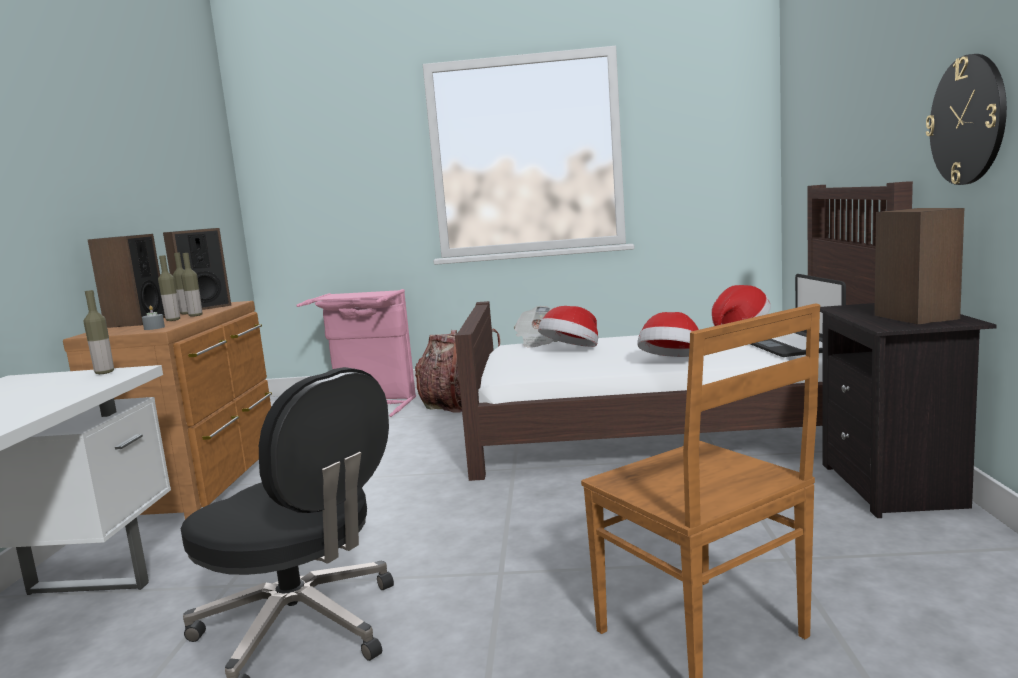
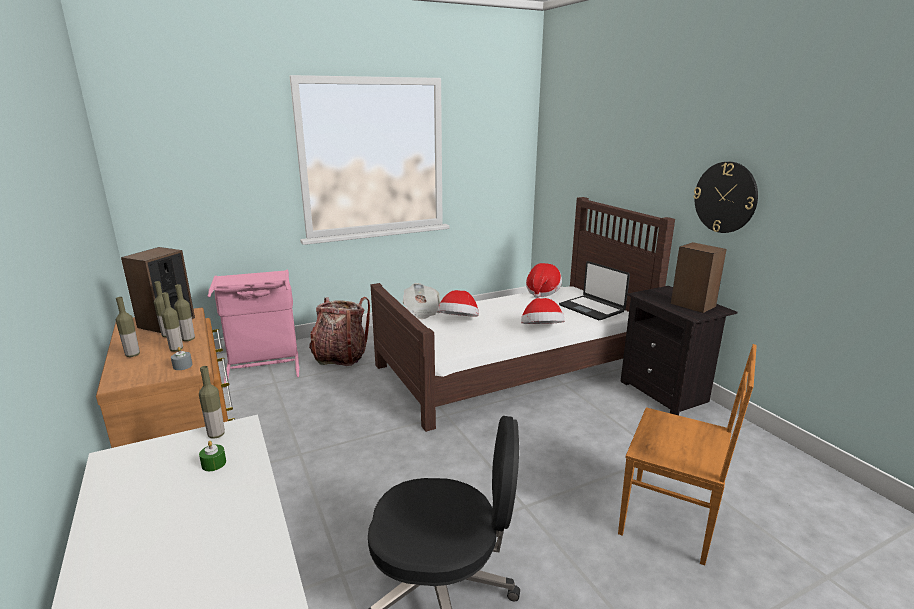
camera: 30 degrees left, 10 degrees up
(65, 387) = (214, 464): none -> green candle
(136, 322) = (132, 355): speaker -> bottle

